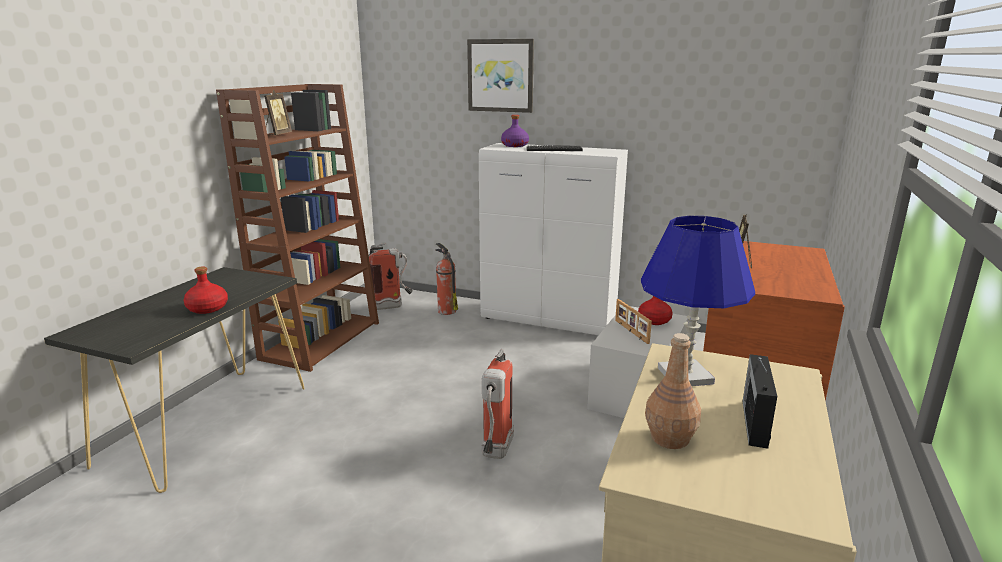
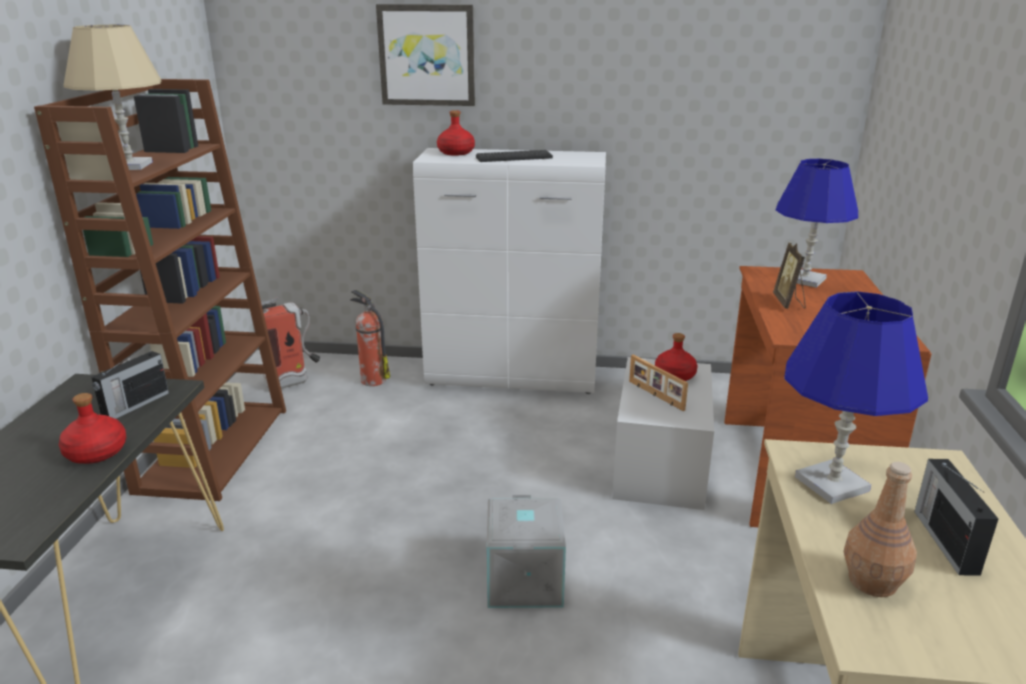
camera: 15 degrees left, 5 degrees up
(246, 287) = (134, 405): none -> radio
(277, 135) = (130, 166): picture frame -> beige table lamp
(495, 453) = (526, 581): fire extinguisher -> grey storage box
(515, 145) = (456, 153): purple bottle -> red bottle
(767, 250) = (805, 280): none -> blue table lamp

